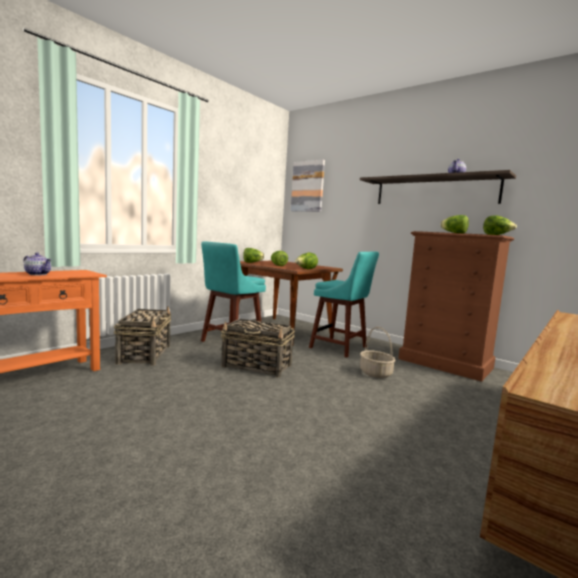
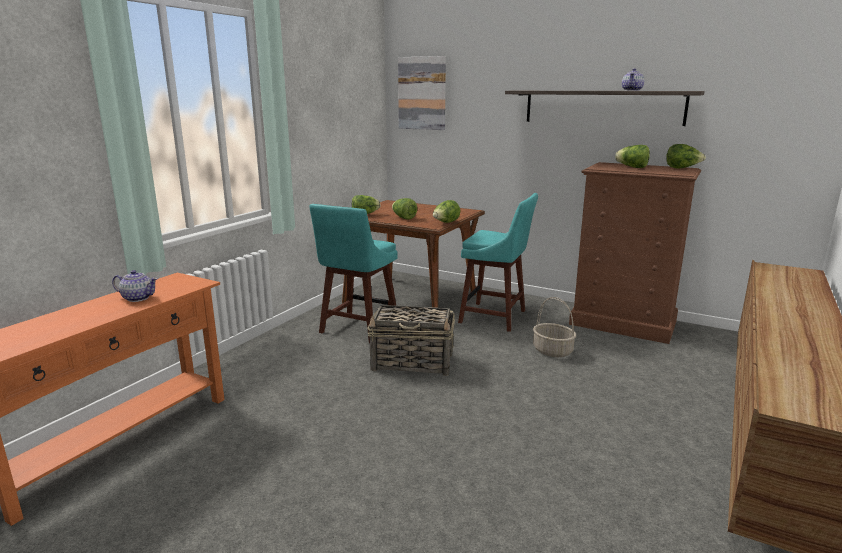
camera: 10 degrees left, 10 degrees up
(145, 354) = (263, 366): basket -> none

